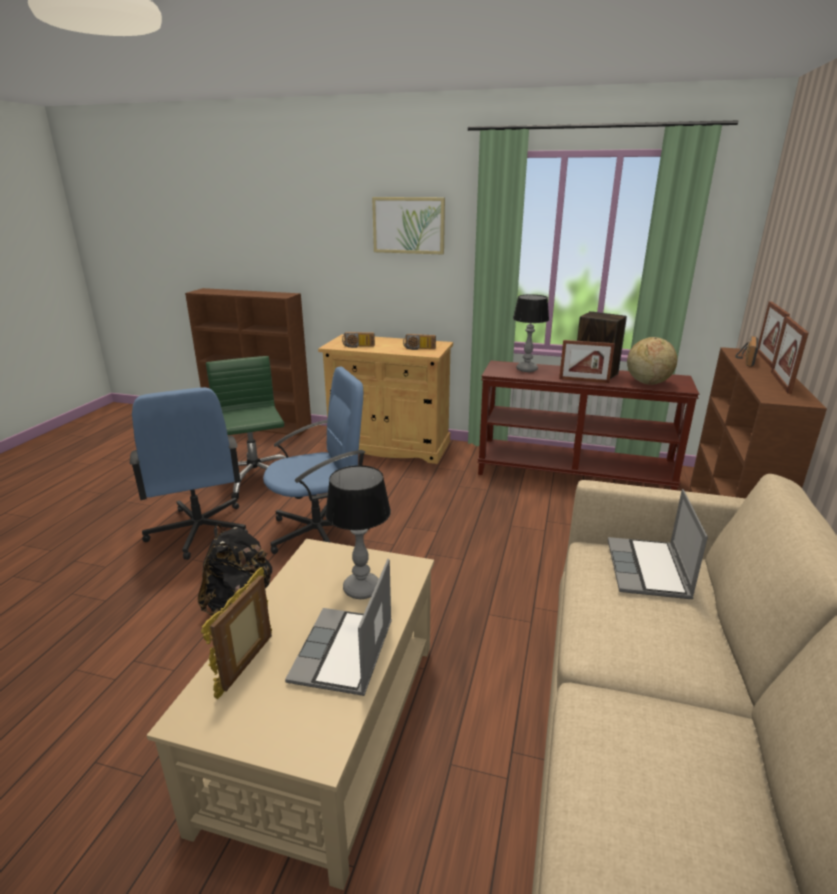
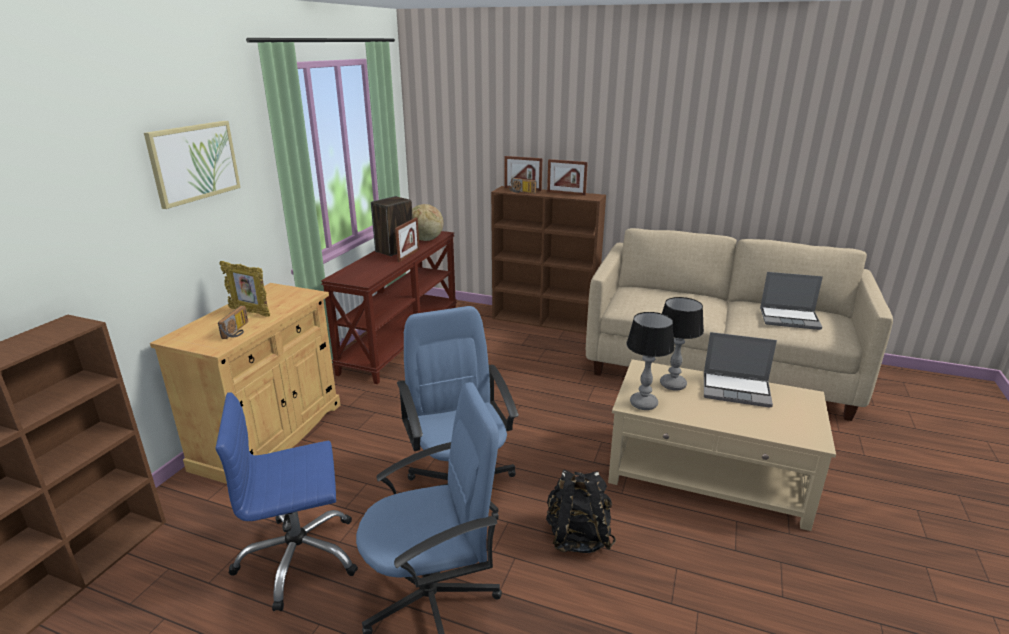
camera: 85 degrees left, 0 degrees up
(247, 666) = (764, 423): picture frame -> picture frame (250, 312)
(255, 479) = (299, 558): green office chair -> blue office chair
(419, 349) = (284, 299): radio -> none
(527, 369) = (365, 269): table lamp -> table lamp (644, 403)
(649, 570) = (643, 297): laptop -> laptop (790, 319)

